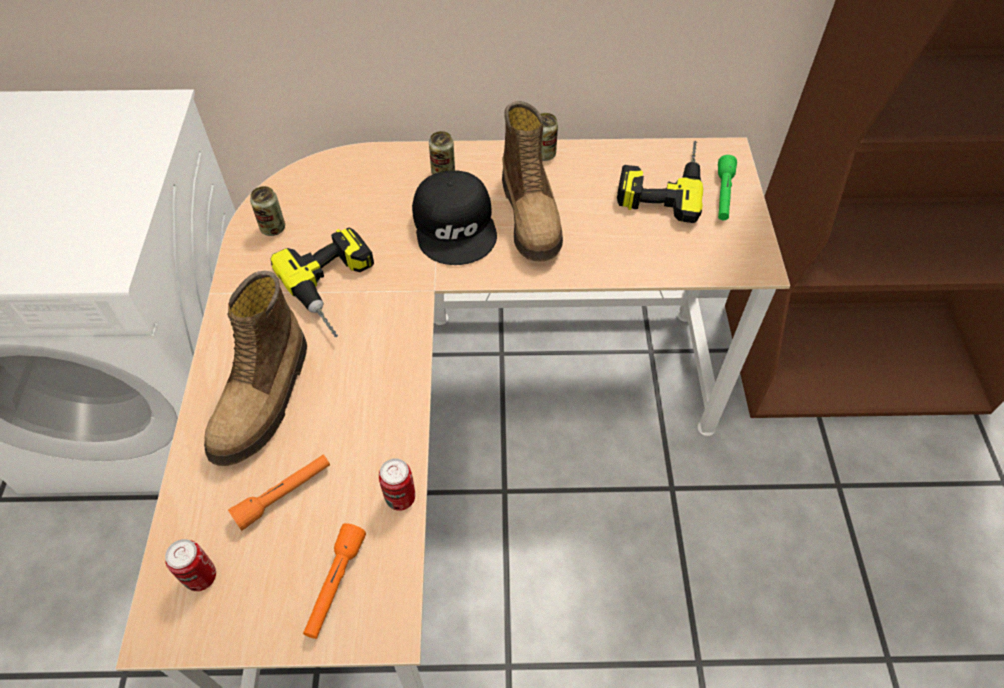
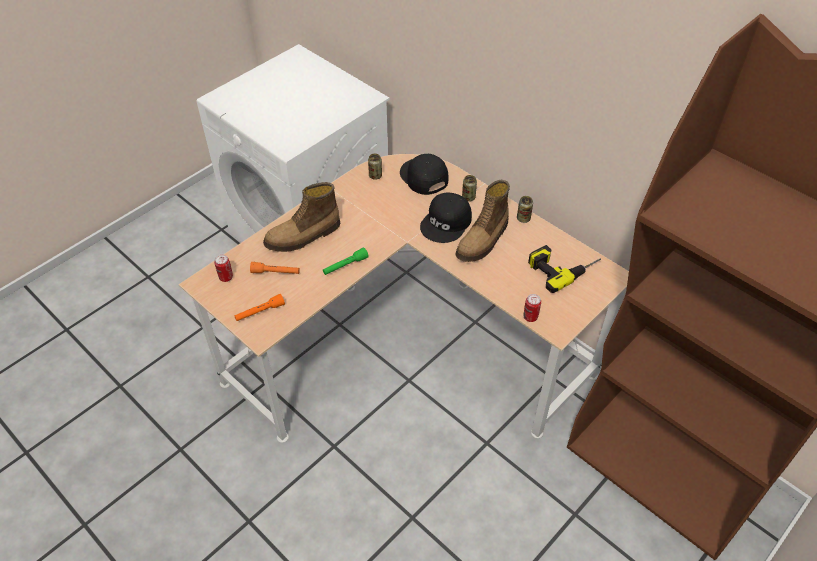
camera: 45 degrees right, 5 degrees down
(338, 288) = (372, 215): power drill -> none
(347, 185) = (423, 177): none -> black cap
(400, 498) = (309, 303): can -> can (530, 317)
(723, 195) = (585, 292): green flashlight -> green flashlight (345, 266)

